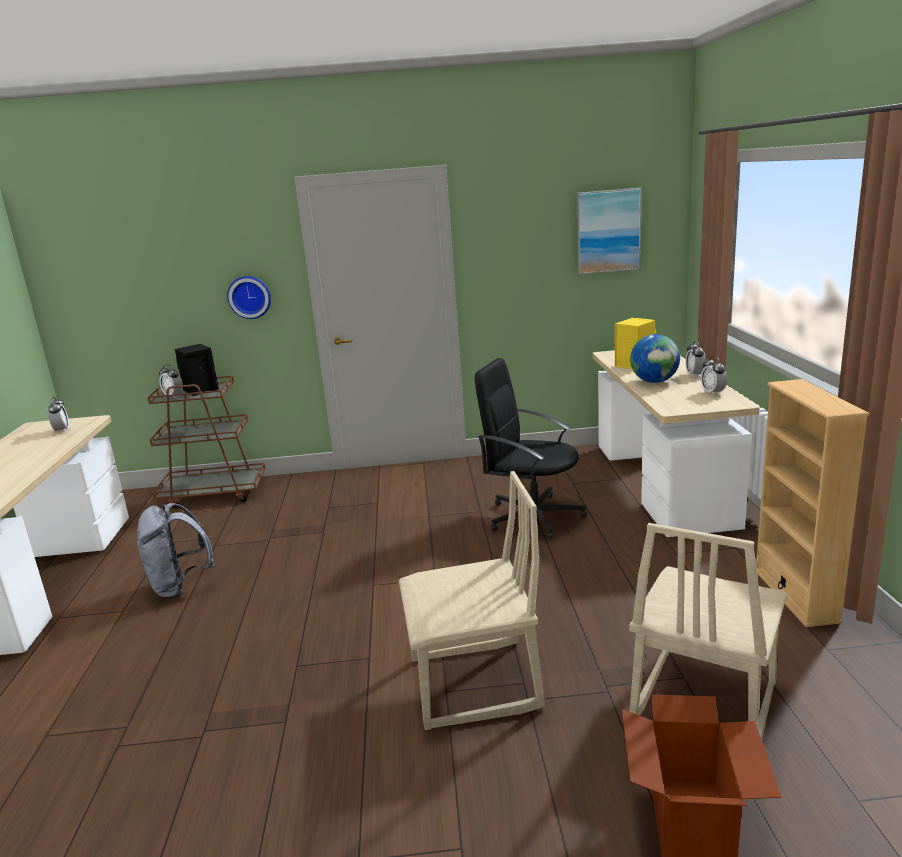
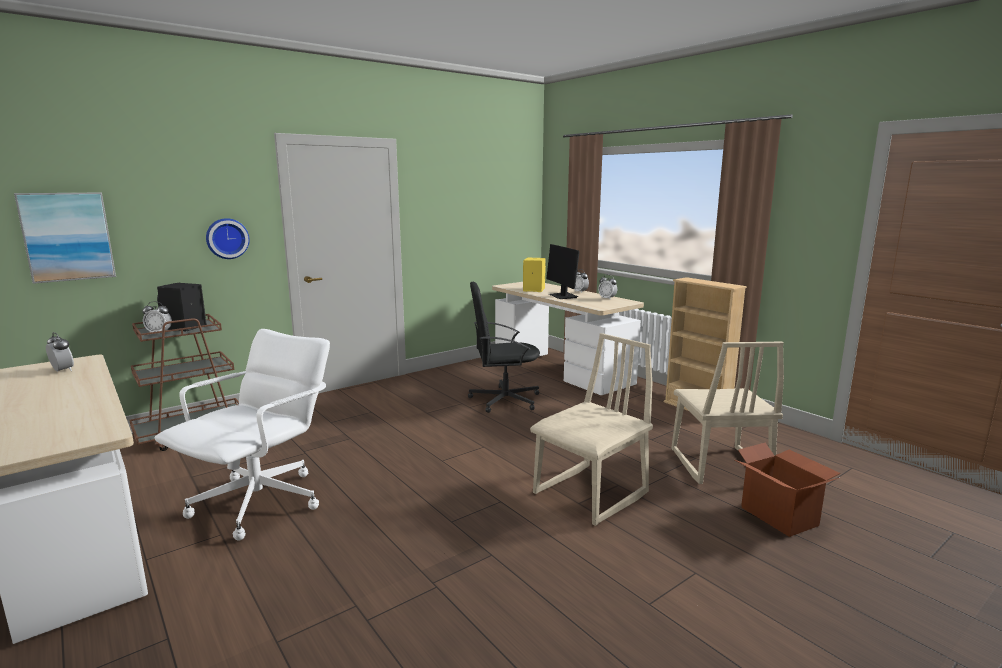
camera: 35 degrees left, 5 degrees down
(180, 586) = (260, 502): grey backpack -> white office chair
(608, 231) = (498, 199): picture -> picture (67, 236)
(654, 381) = (563, 296): globe -> monitor

